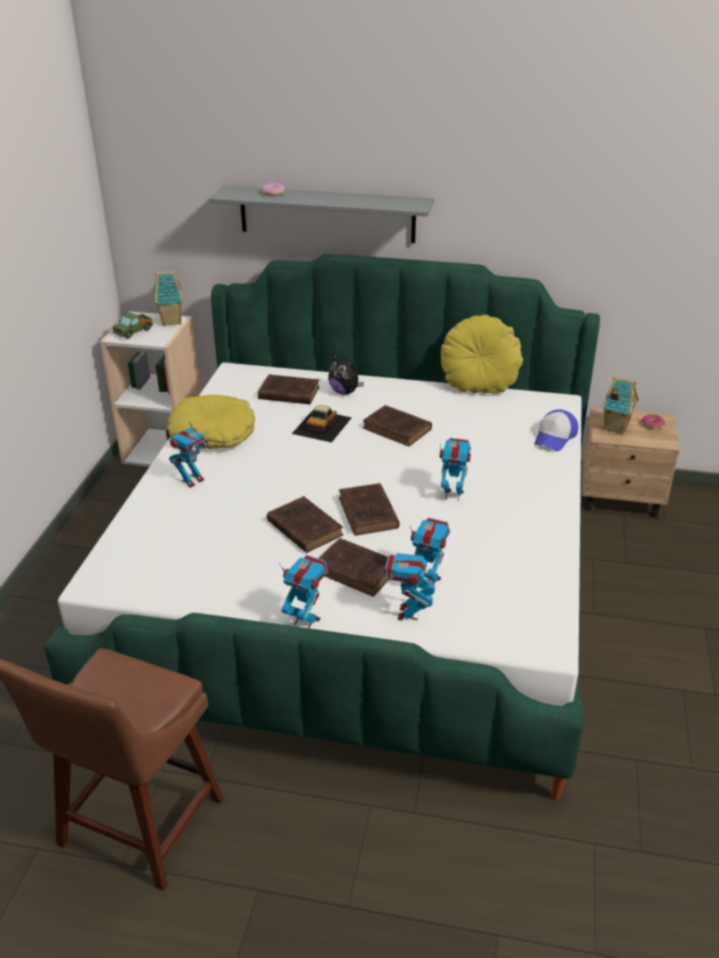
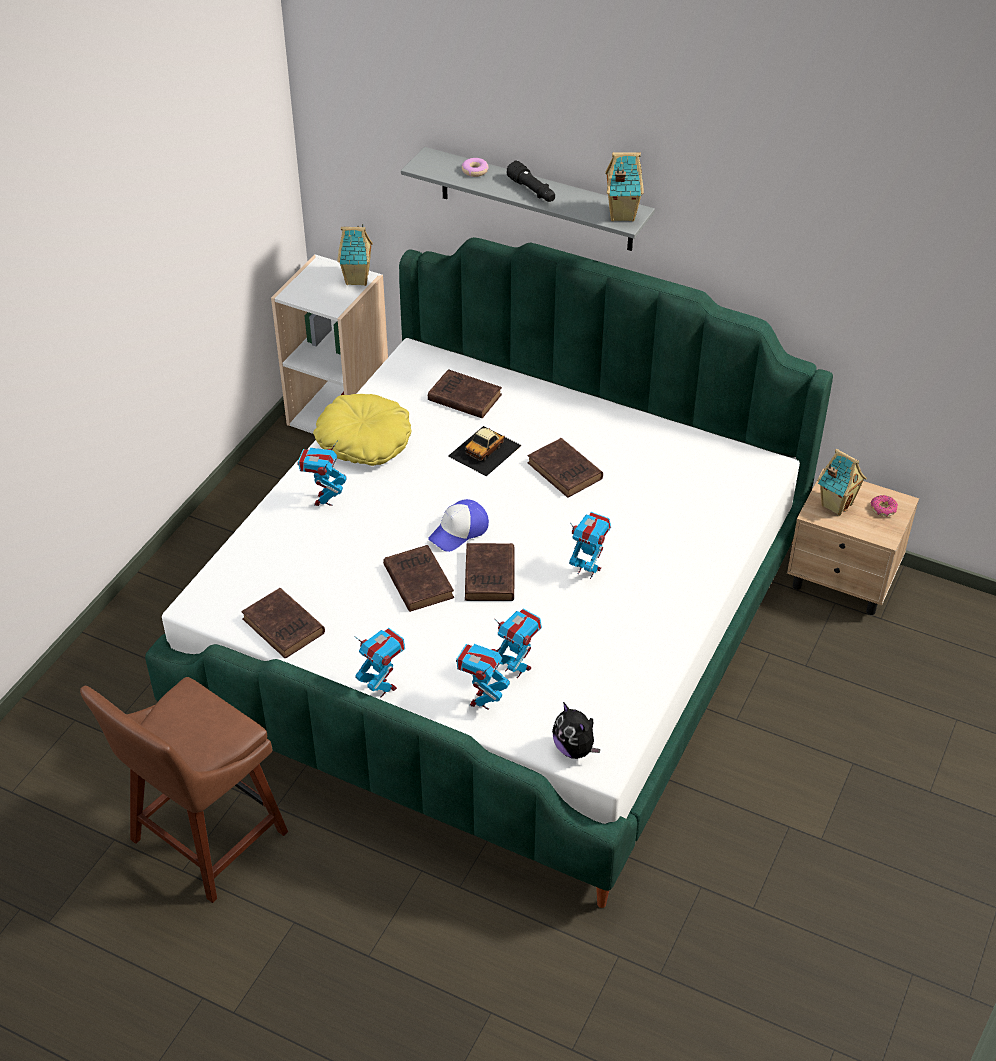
camera: 15 degrees right, 10 degrees up
(133, 332) = (311, 289): toy truck -> none
(192, 480) = (324, 499): toy robot -> toy robot turned 135 degrees clockwise
(328, 198) = (532, 191): none -> black flashlight
(345, 392) = (528, 407): plush toy -> plush toy (575, 749)
(358, 571) = (452, 643): brown book -> brown book (285, 627)
(409, 203) = (621, 214): none -> toy house
(479, 387) = (684, 427): yellow pillow -> none
(555, 437) = (737, 515): cap -> cap (459, 531)

